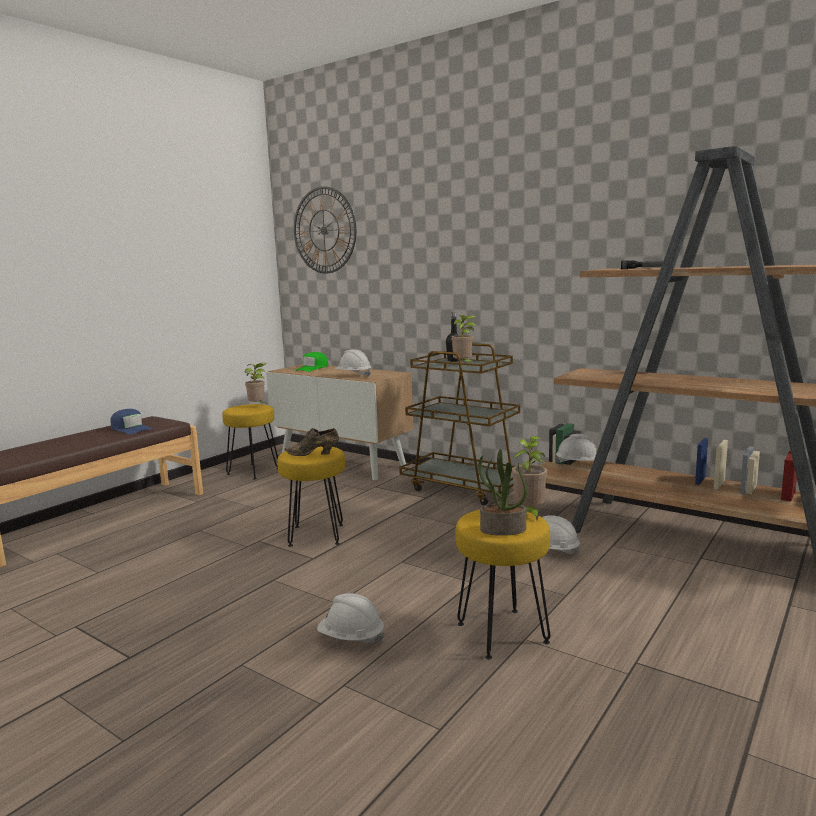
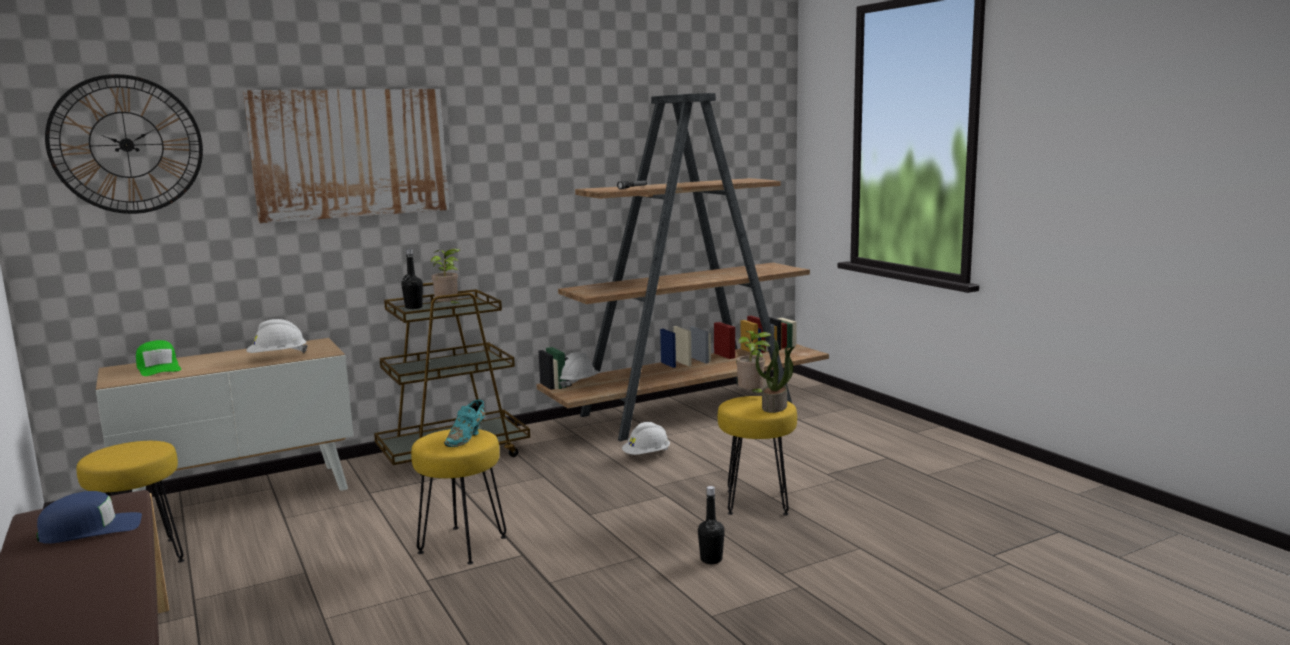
camera: 65 degrees left, 0 degrees up
(258, 406) = (135, 445): potted plant -> none
(314, 454) = (467, 438): brown shoe -> turquoise shoe
(351, 638) = (711, 559): white hard hat -> black bottle
(436, 234) = (351, 153): none -> picture

